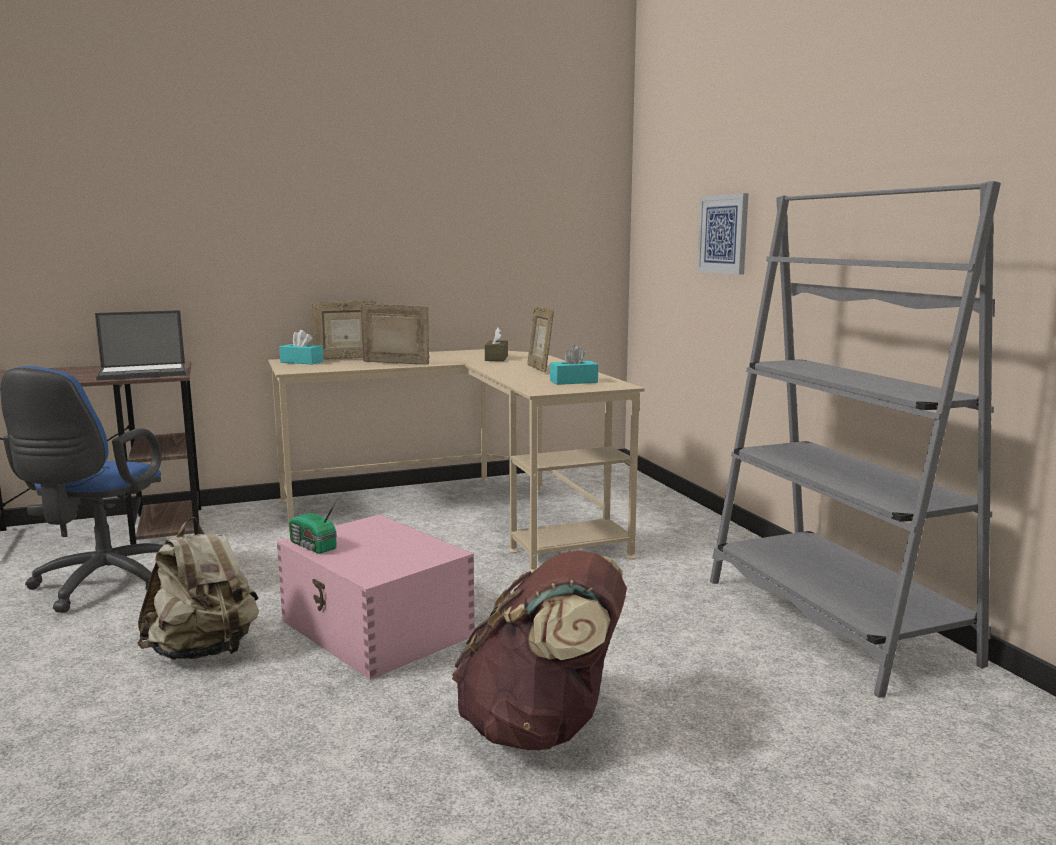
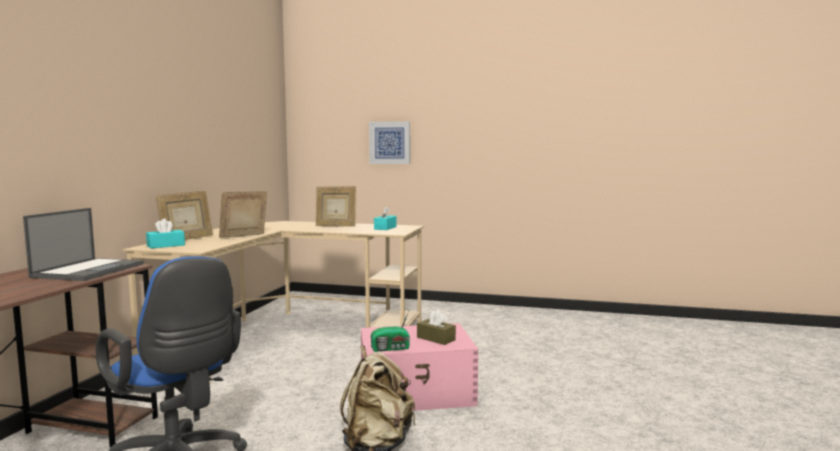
camera: 55 degrees left, 5 degrees down
(496, 358) = (280, 226): brown tissue box -> brown tissue box (436, 338)
(542, 727) = (565, 382): brown backpack -> none
(833, 621) = (531, 316): grey bookcase -> none

